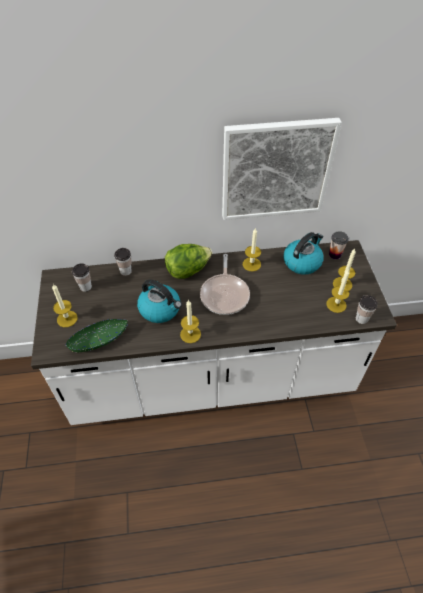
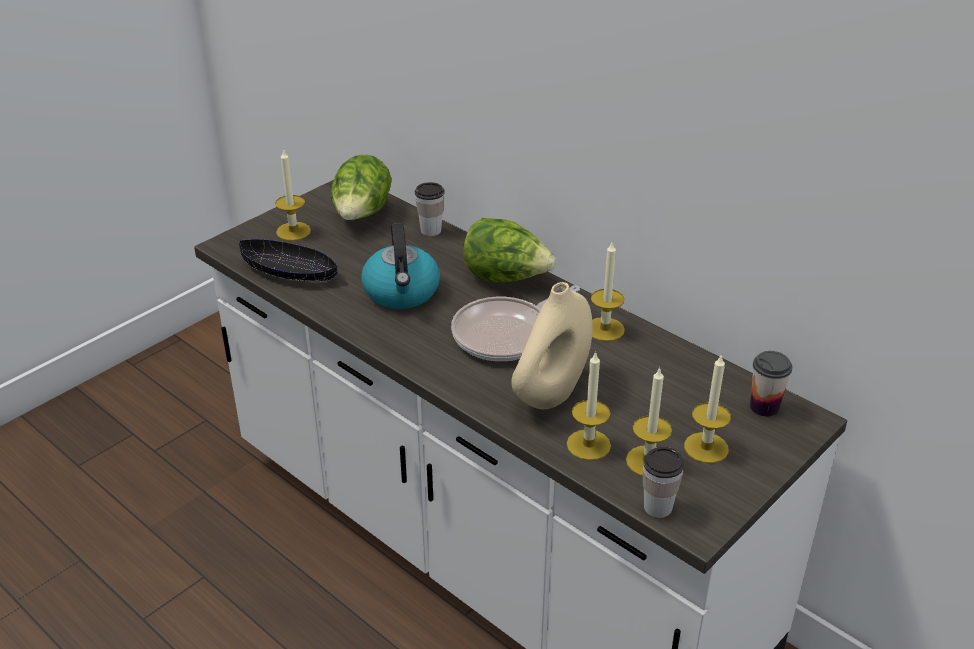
camera: 50 degrees right, 15 degrees down
(85, 287) = (362, 216): cup -> lettuce
(99, 339) = (290, 272): green bowl -> black bowl
(190, 334) = (390, 340): candle -> candle (588, 445)
(274, 306) = (551, 394): none -> beige vase
(276, 170) = (693, 151): picture -> none
(302, 262) = (689, 378): kettle -> none

